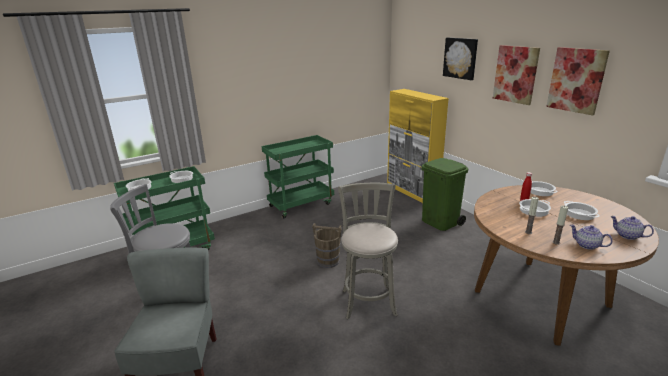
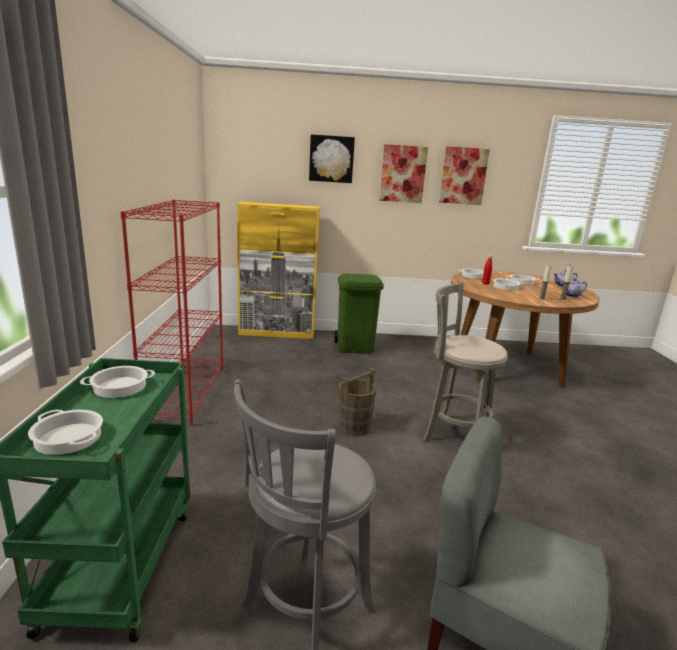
camera: 60 degrees left, 5 degrees down
(301, 204) = (186, 392): green cart -> red bookcase

